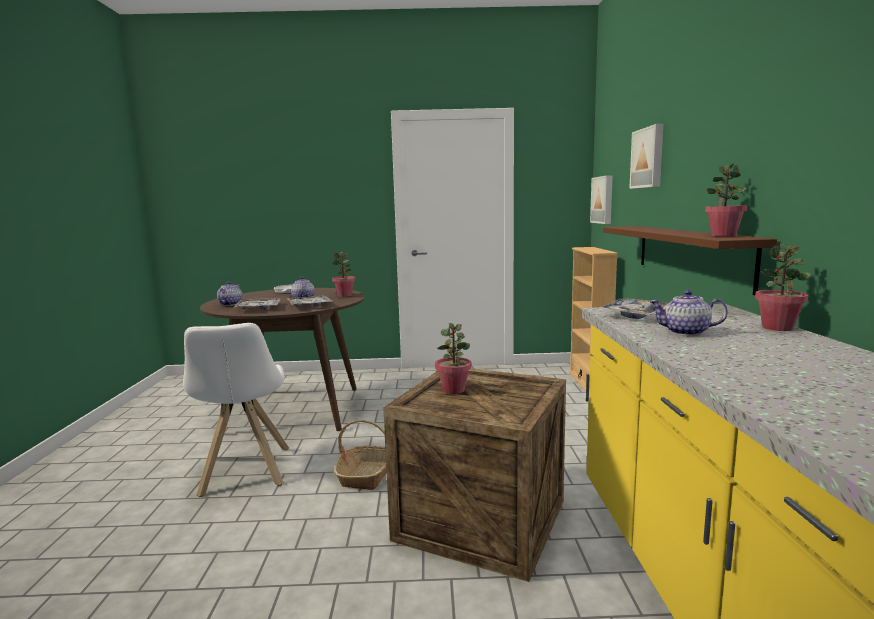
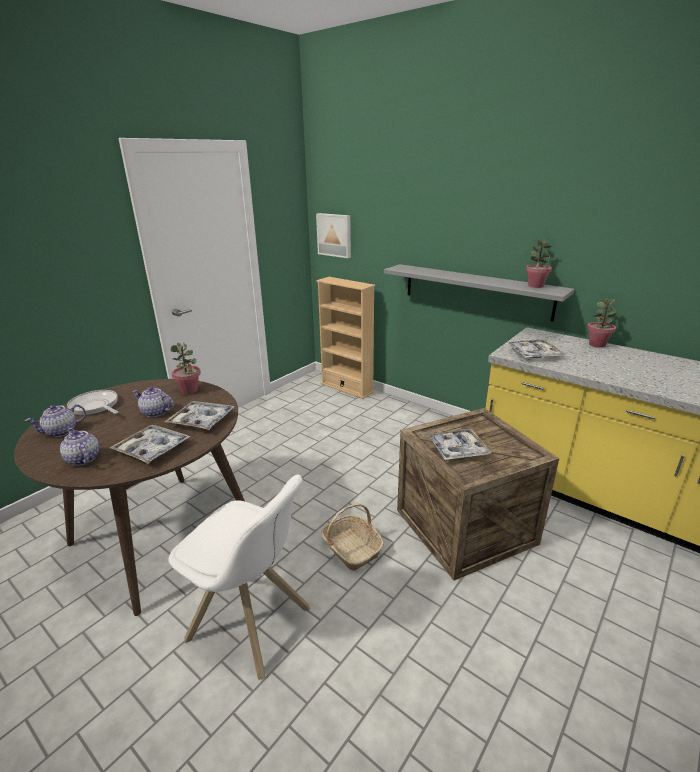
camera: 50 degrees left, 15 degrees up
(454, 390) = (457, 449): potted plant -> tray
(648, 158) = (413, 211): picture -> none
(685, 332) = (586, 362): teapot -> teapot (61, 432)
(689, 254) = (475, 291): brown shelf -> grey shelf

